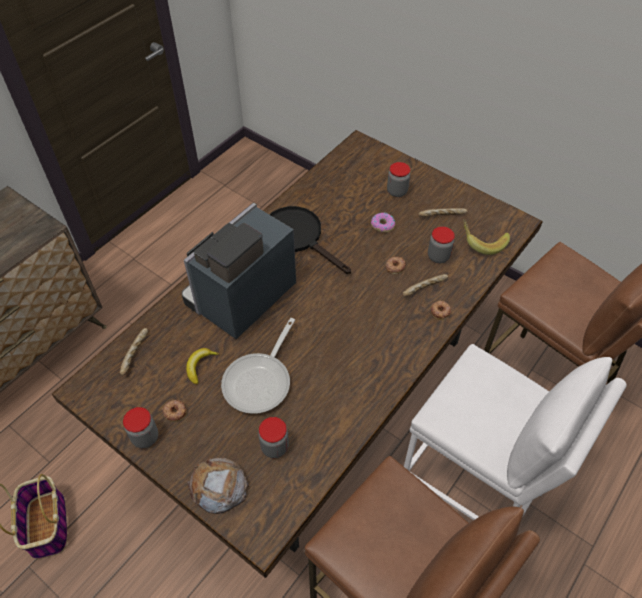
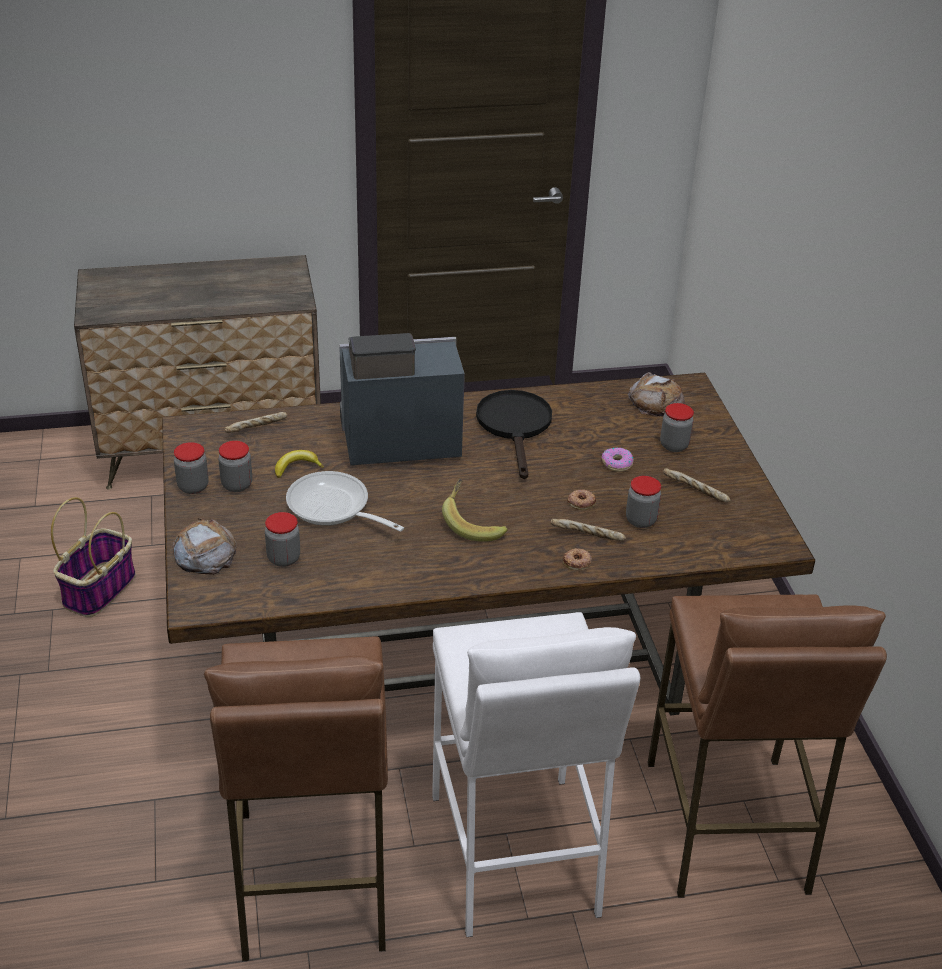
camera: 40 degrees right, 15 degrees down
(175, 412) = (237, 485): donut -> jar
(260, 381) = (333, 508): frying pan -> frying pan turned 60 degrees clockwise
(354, 166) = (656, 402): none -> bread
(482, 242) = (710, 536): banana -> banana (473, 523)

